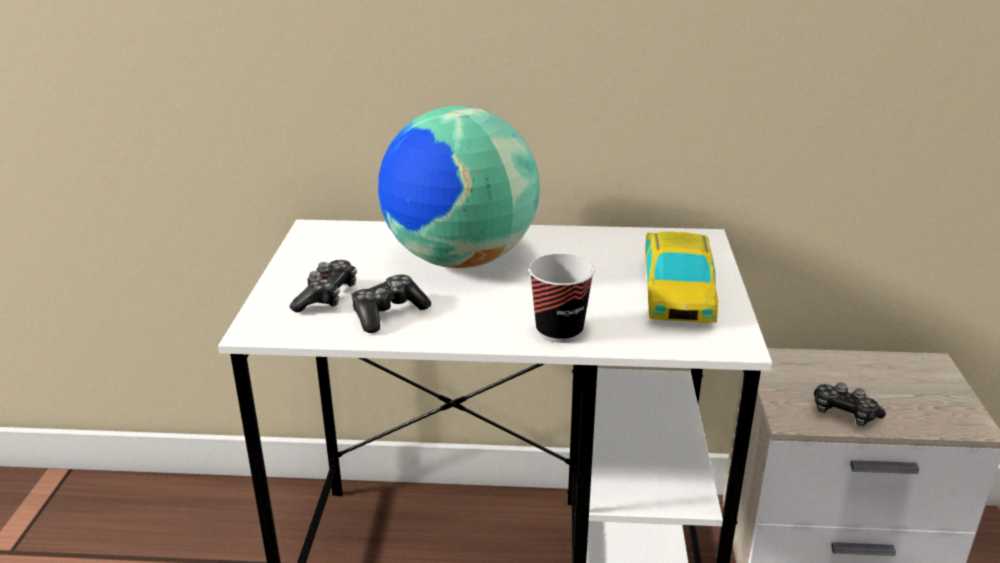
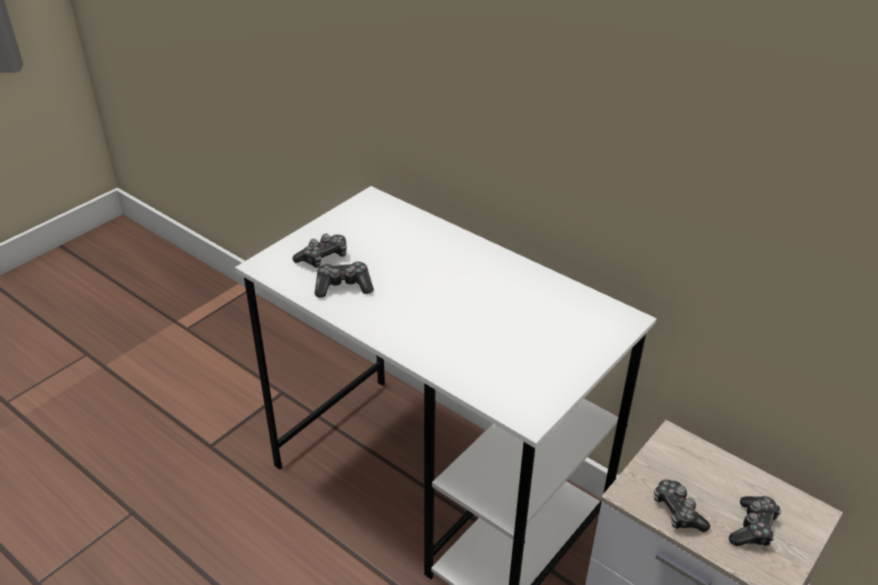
camera: 35 degrees right, 10 degrees up
(459, 259) = (432, 263): globe -> none
(559, 331) = (427, 349): cup -> none
(677, 289) = (547, 354): toy car -> none
(909, 396) = (753, 528): none -> game controller

